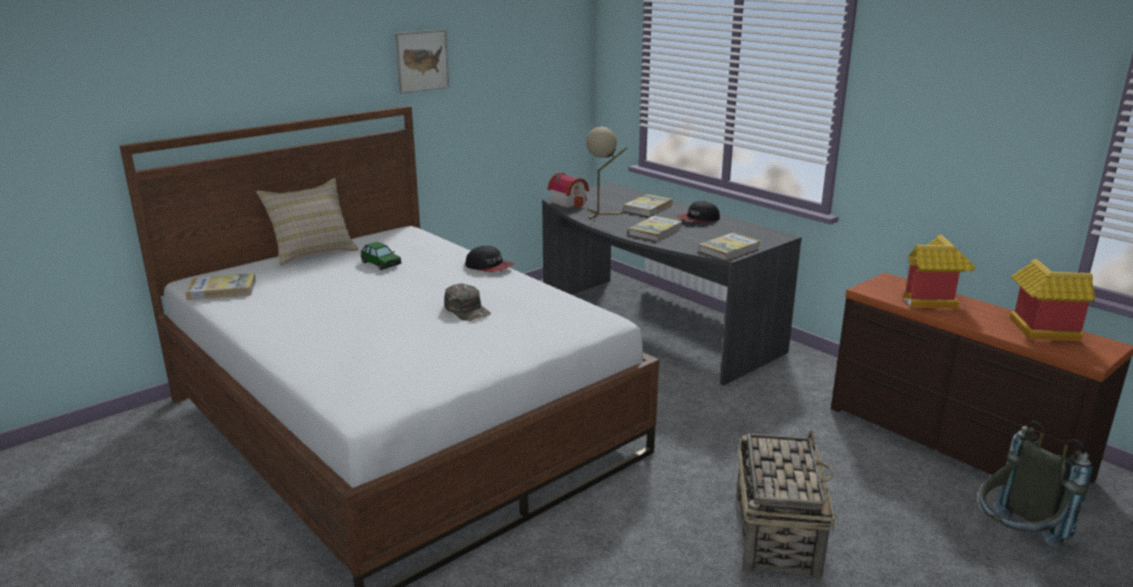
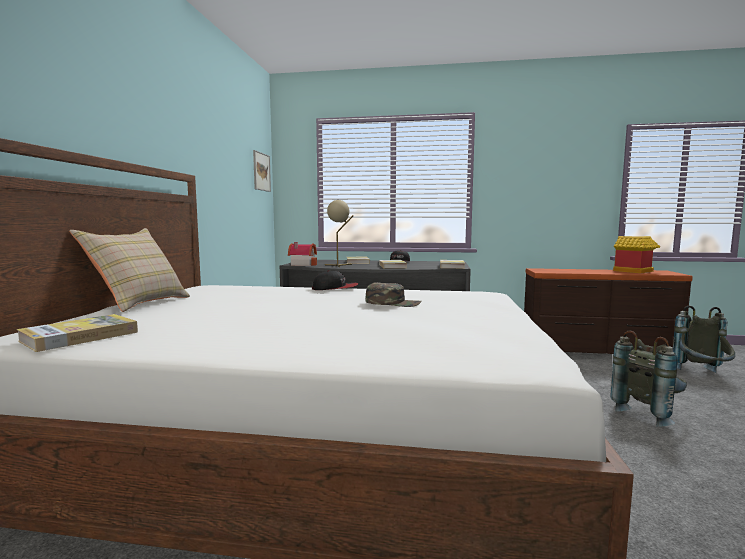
camera: 40 degrees left, 15 degrees down
(381, 263) = (238, 298): toy car -> none
(422, 61) = (193, 142): picture -> picture (261, 171)
(776, 534) = (648, 413): basket -> grey backpack
(933, 301) = (575, 271): toy house -> none

